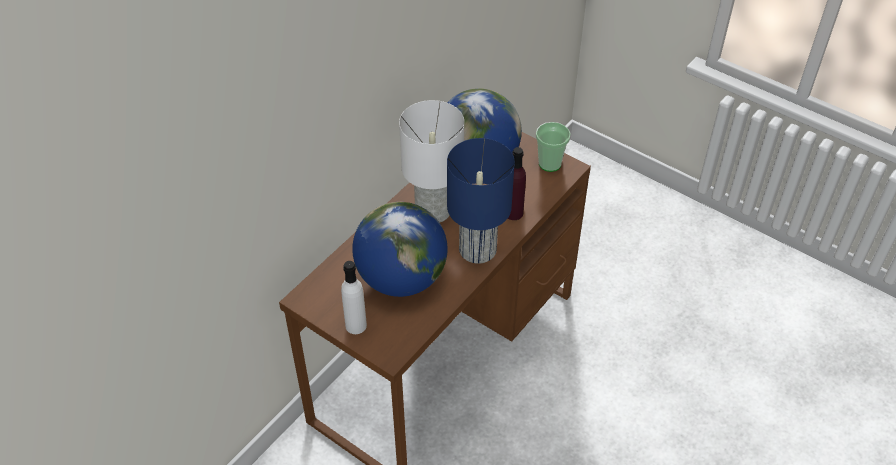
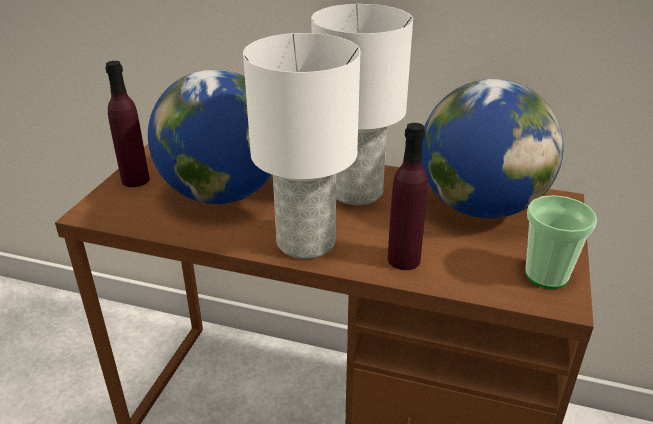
camera: 70 degrees right, 15 degrees down
(356, 325) = (135, 180): white bottle -> purple bottle
(476, 250) = (304, 241): blue table lamp -> white table lamp

